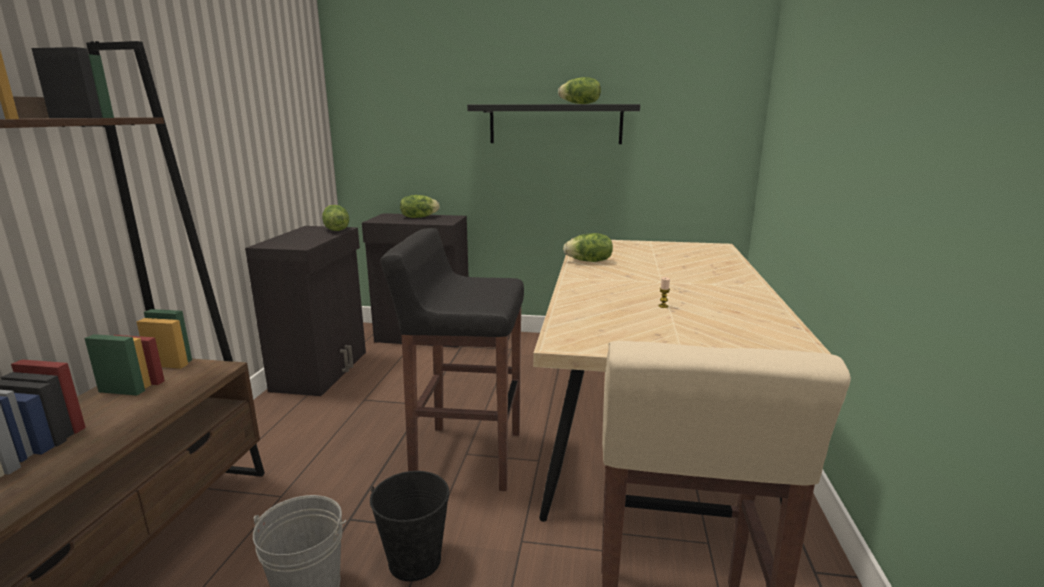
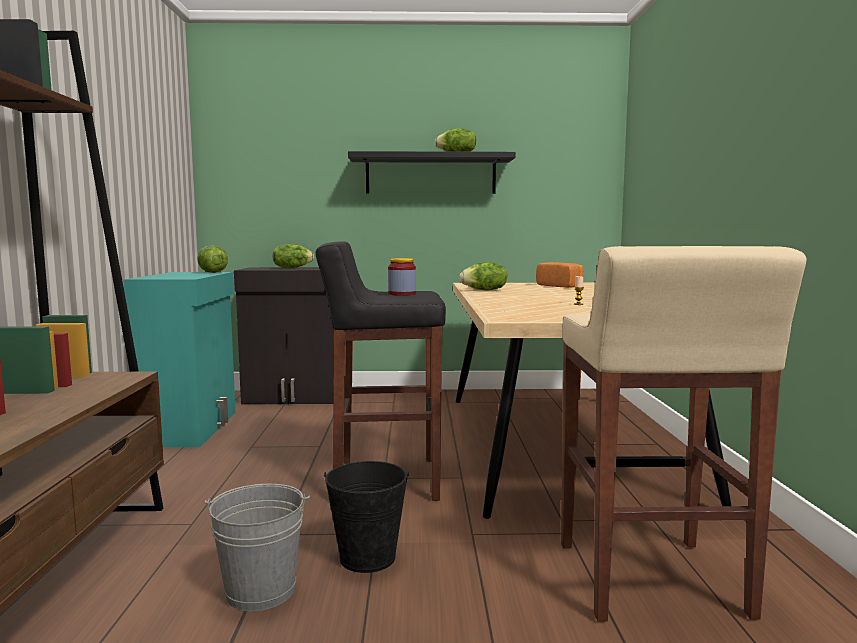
camera: 10 degrees left, 10 degrees down
(322, 370) = (192, 428): black cabinet -> turquoise cabinet
(479, 290) = (402, 294): none -> jar
(675, 253) = (560, 286): none -> bread

